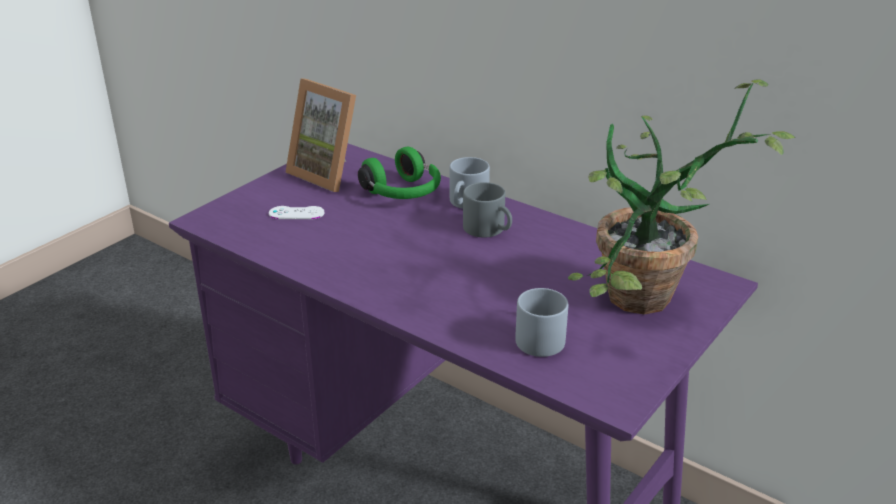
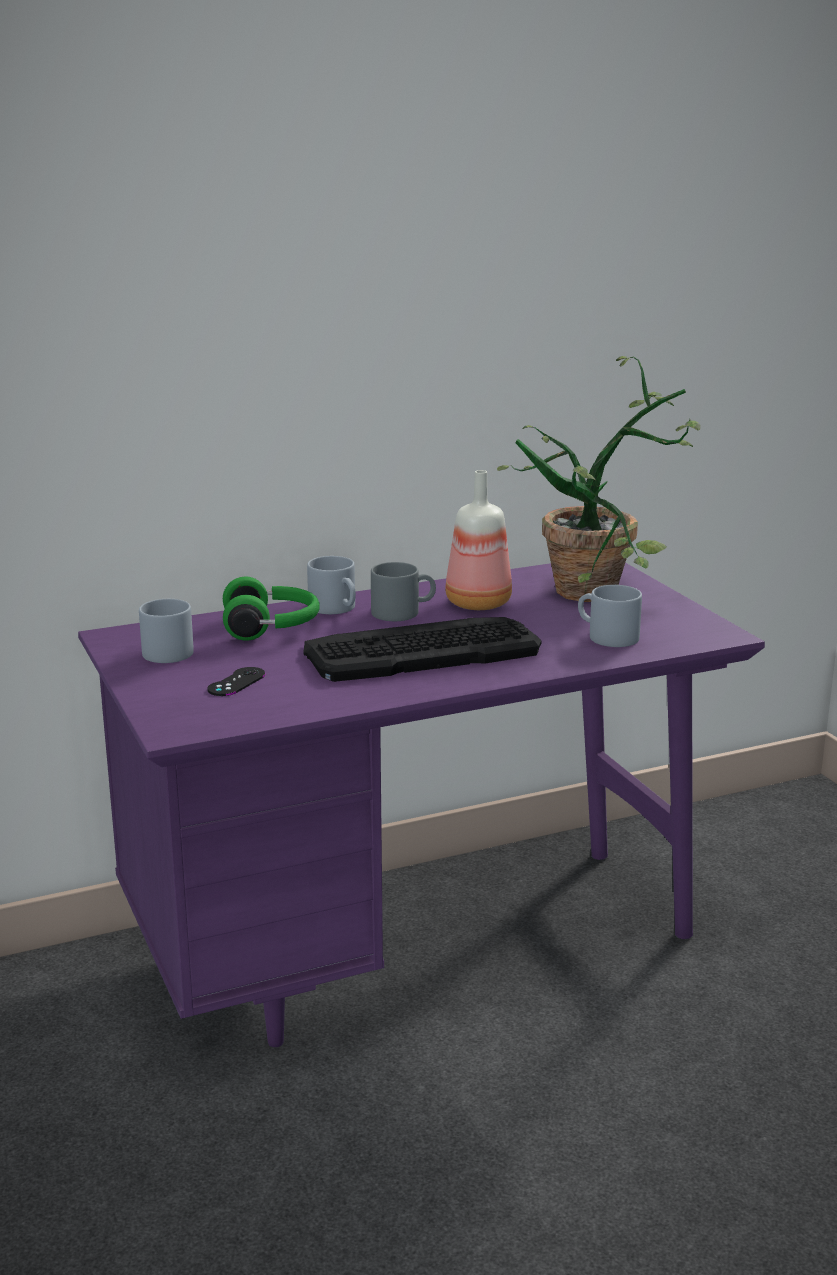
camera: 60 degrees left, 10 degrees down
(296, 213) = (236, 682): white game controller -> black game controller
(329, 173) = (166, 650): picture frame -> grey mug
(419, 260) = (420, 650): none -> keyboard
(543, 255) = (479, 604): none -> bottle

